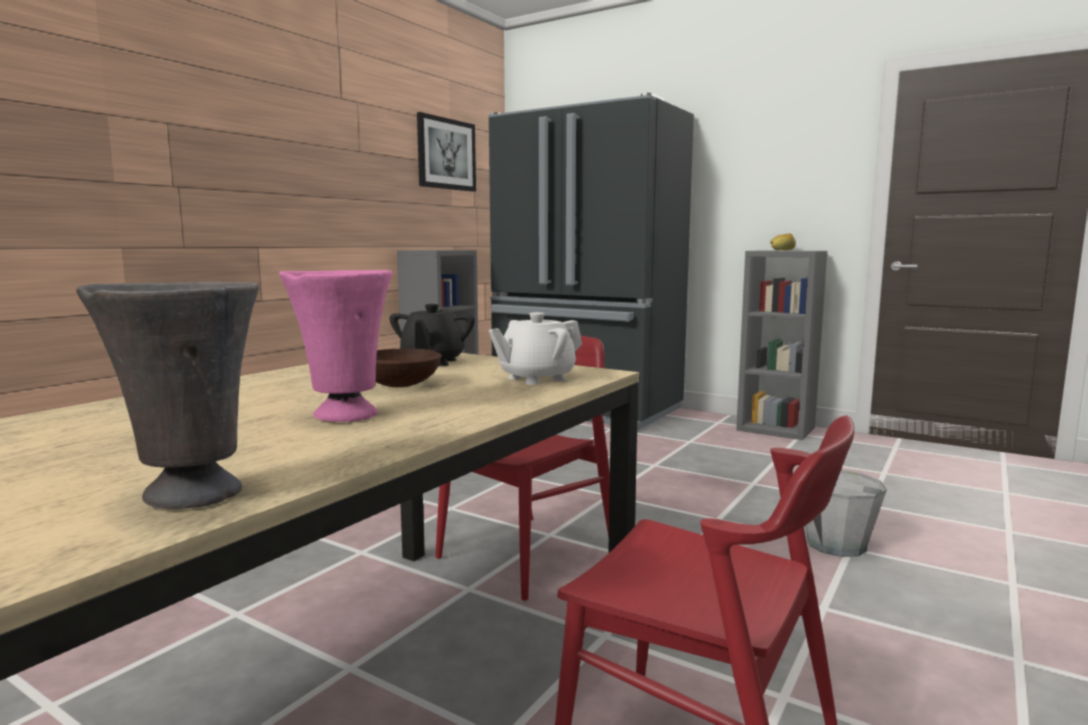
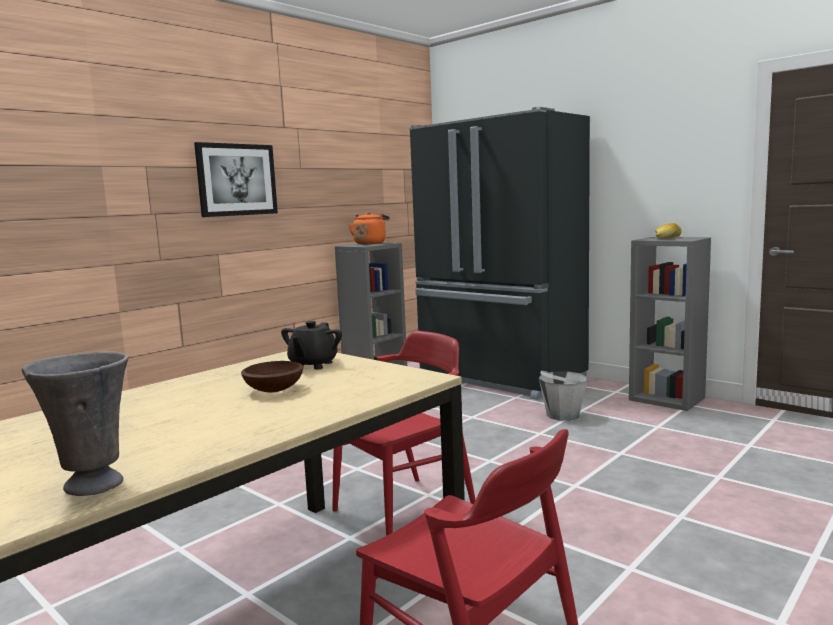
camera: 10 degrees right, 0 degrees up
(343, 415) = (217, 420): pink vase -> none
(439, 249) = (370, 243): none -> orange kettle
(446, 154) = (377, 160): picture -> picture (237, 180)
(536, 378) = (376, 384): white teapot -> none
(835, 544) = (668, 512): grey bucket -> grey bucket (562, 415)

